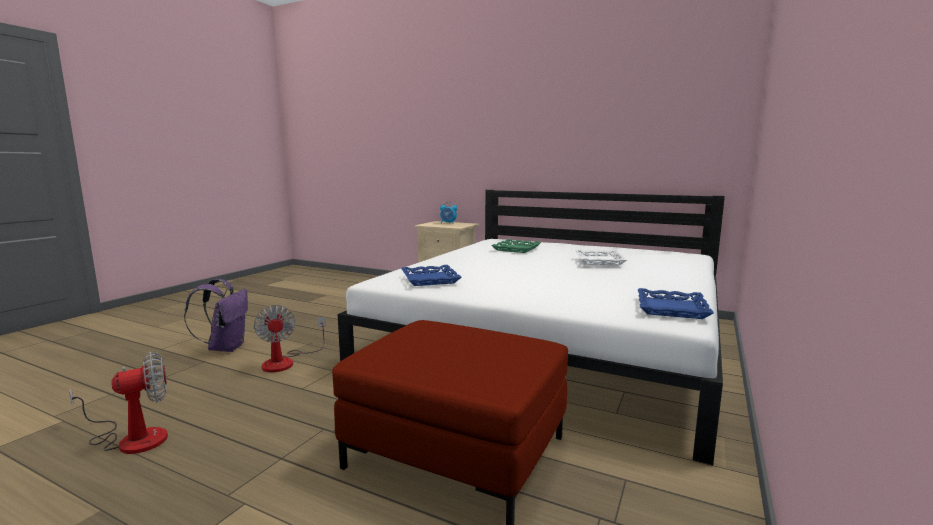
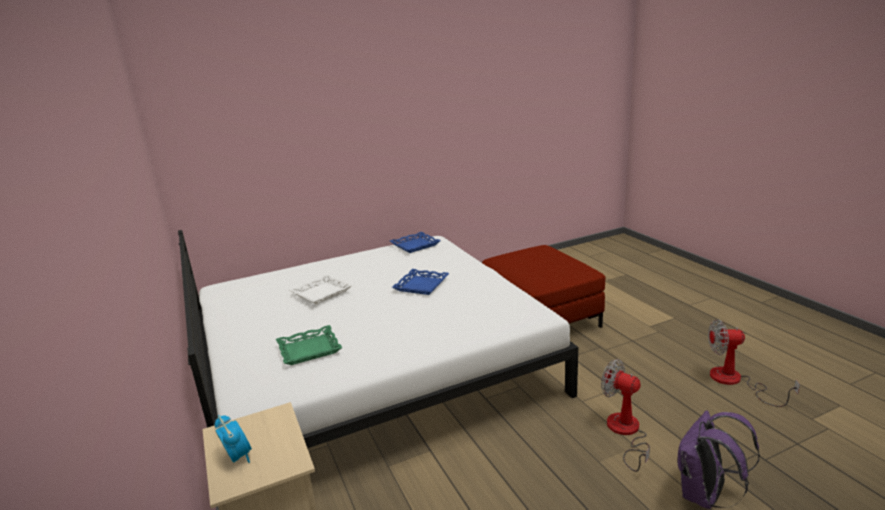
camera: 140 degrees left, 10 degrees up
(286, 361) = (625, 433): fan -> fan turned 60 degrees counterclockwise
(430, 279) = (495, 305): blue tray -> blue tray (421, 285)

